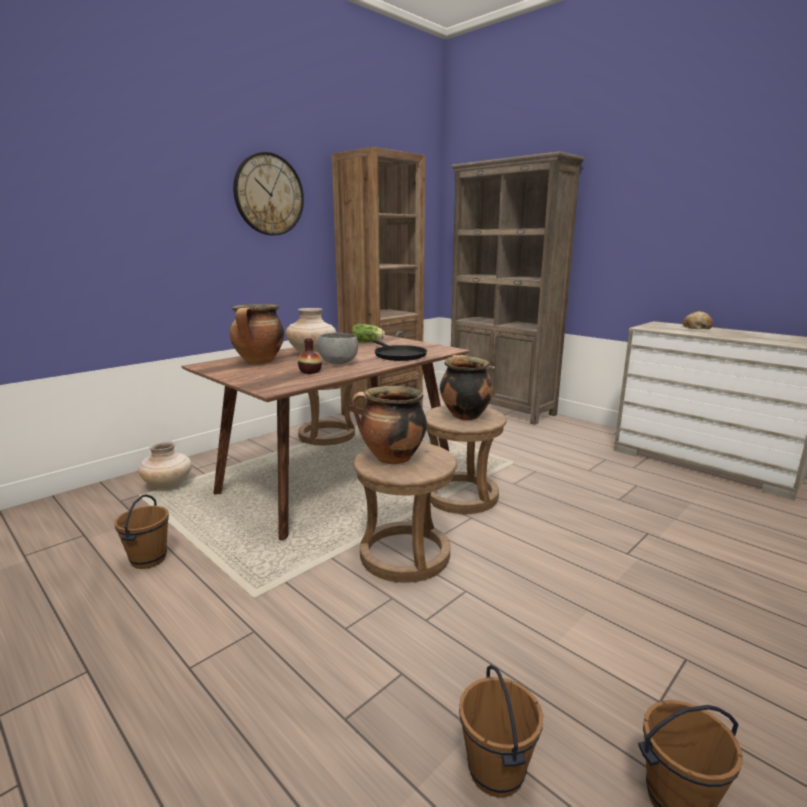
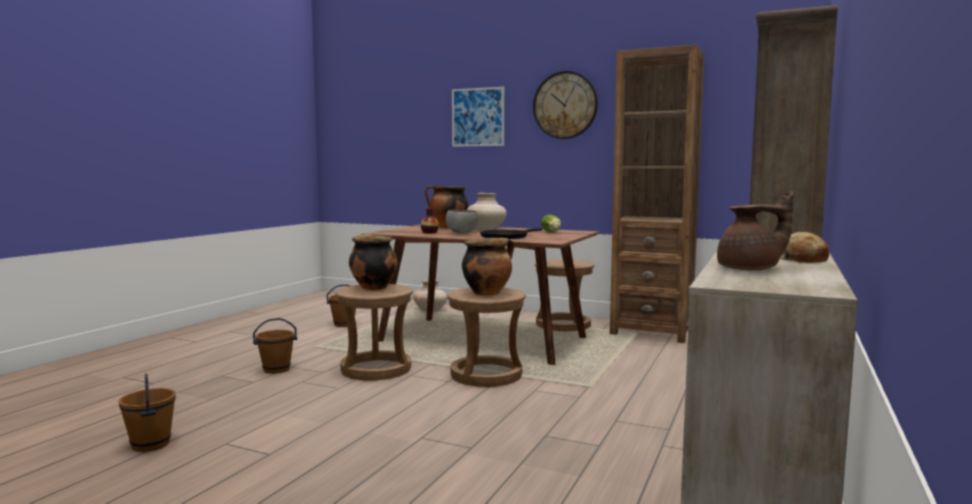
camera: 70 degrees right, 10 degrees down
(155, 199) = (478, 117): none -> picture
(495, 771) = (181, 405): brown bucket -> brown bucket (276, 369)
(749, 337) = (751, 269): none -> brown teapot

